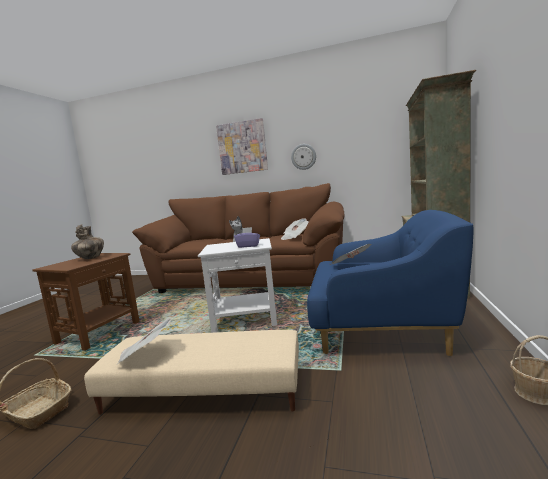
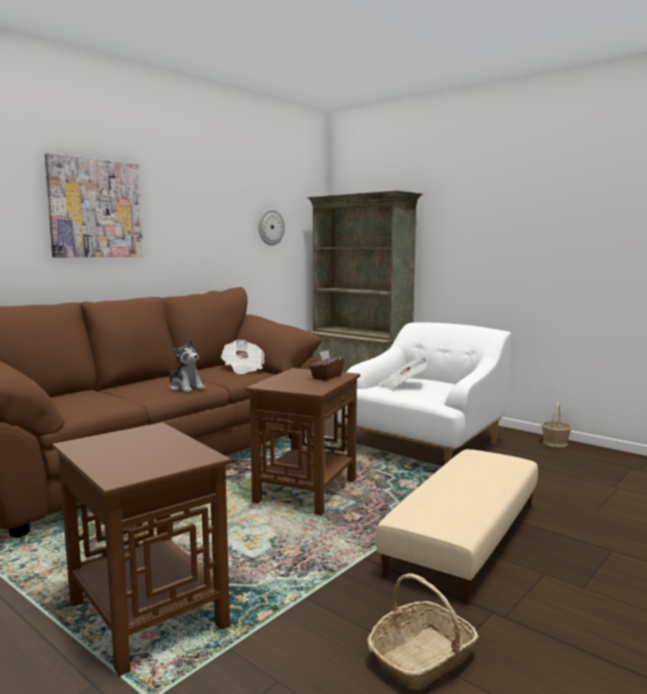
camera: 65 degrees left, 0 degrees up
(90, 258) = (126, 445): vase -> none
(146, 354) = (461, 508): newspaper -> none
(246, 319) = (307, 490): white side table -> brown side table
(248, 246) = (326, 377): purple tissue box -> brown tissue box
(303, 157) = (194, 242): wall clock -> wall clock (270, 227)
(380, 327) = (424, 446): blue armchair -> white armchair

